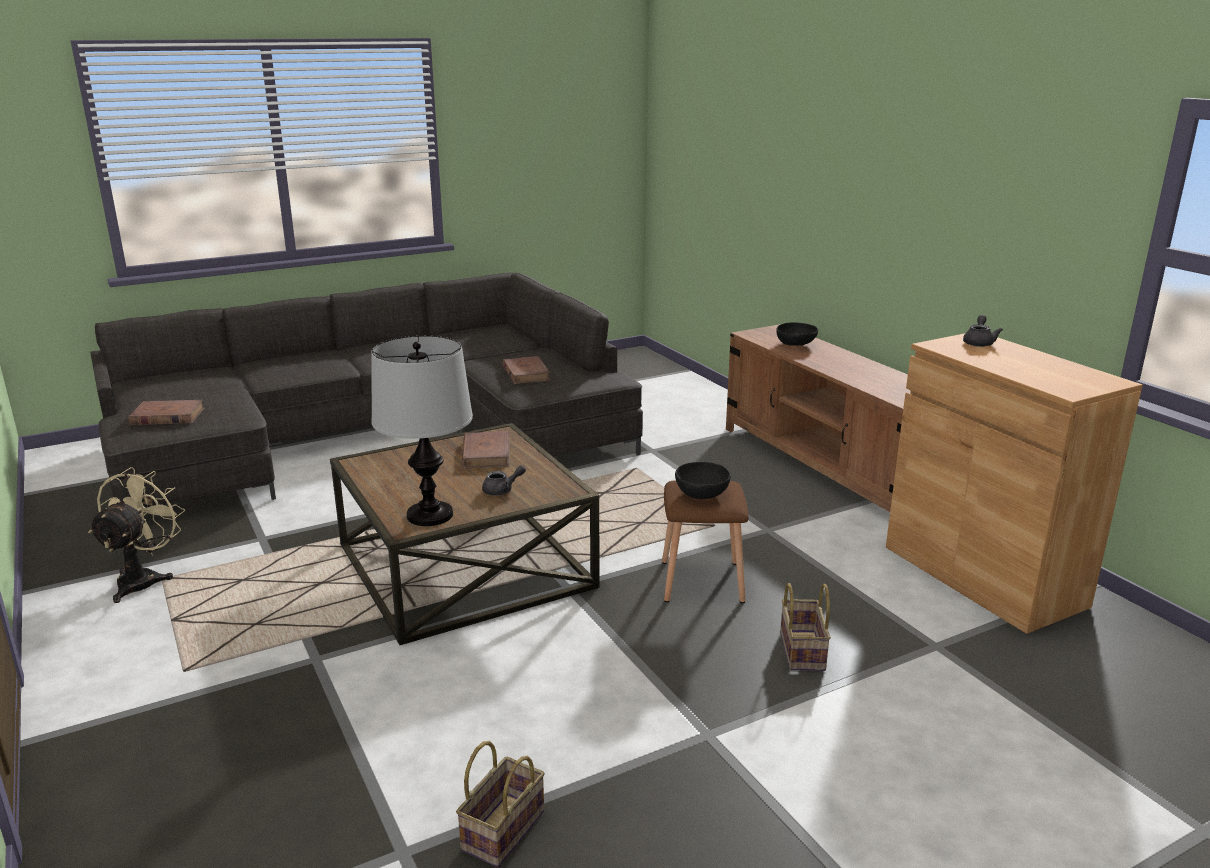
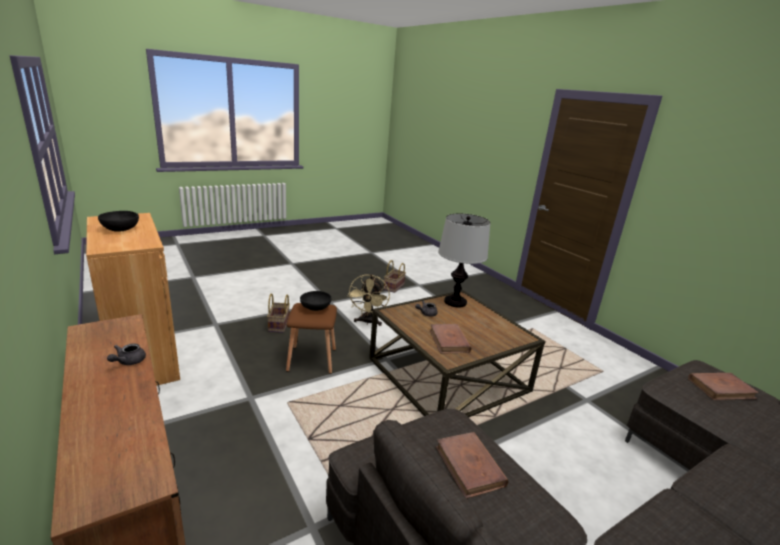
camera: 175 degrees right, 0 degrees up
(144, 579) = (612, 372): beige fan -> beige fan (368, 322)
(796, 345) = (116, 439): black bowl -> black bowl (120, 229)
(979, 342) = (113, 244): grey teapot -> grey teapot (128, 362)

